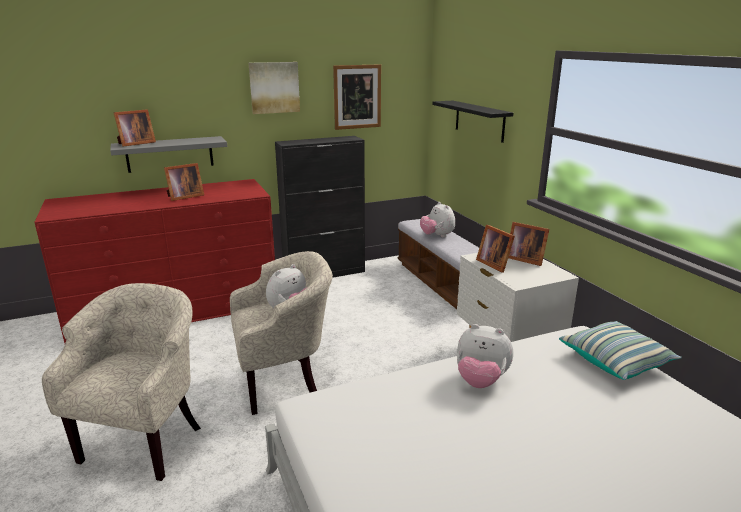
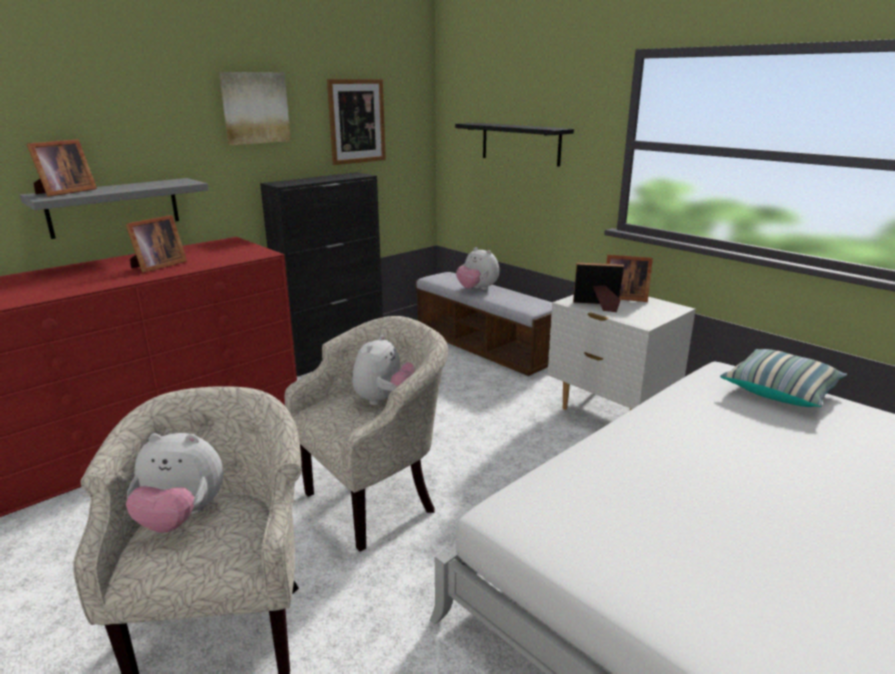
camera: 20 degrees left, 0 degrees up
(481, 381) = (674, 439): plush toy -> plush toy (181, 517)
(494, 264) = (598, 306): picture frame -> picture frame turned 150 degrees clockwise

